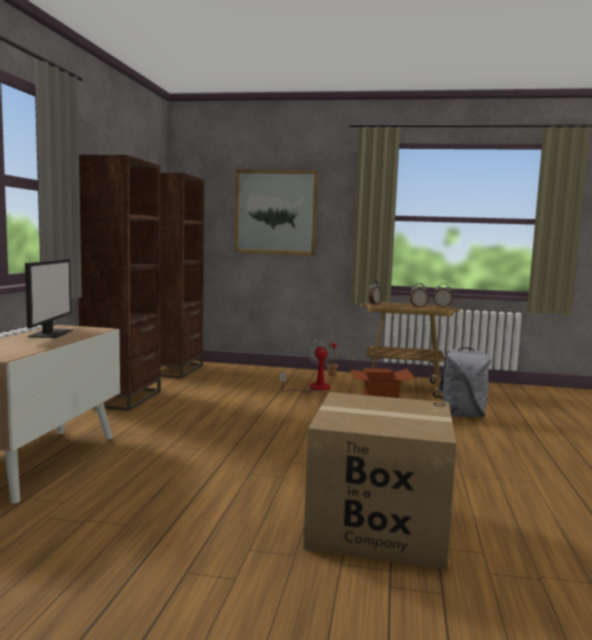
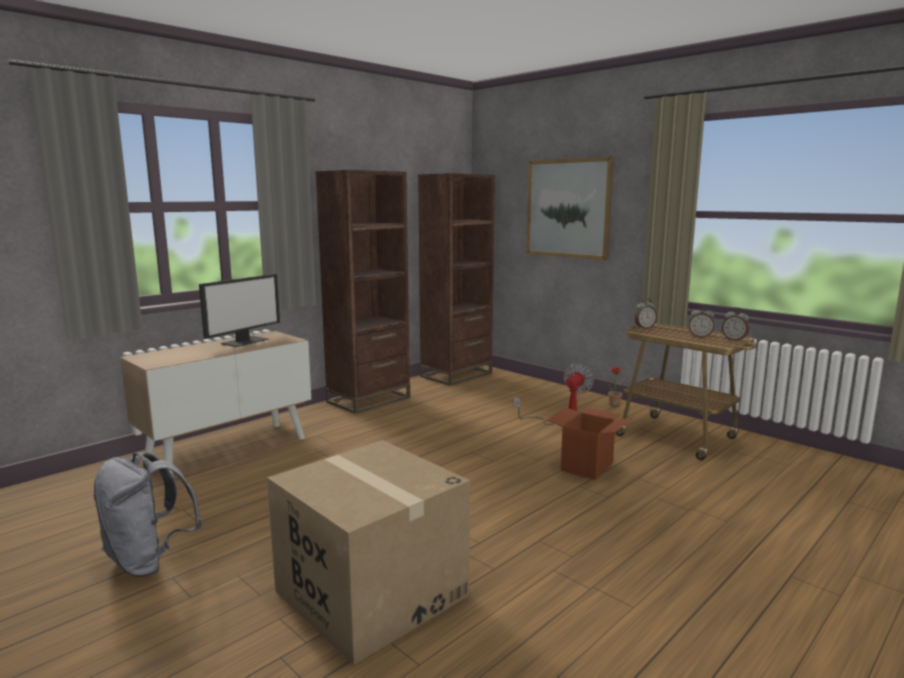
camera: 35 degrees right, 5 degrees up
(462, 415) = (694, 492): grey backpack -> grey backpack (149, 561)

